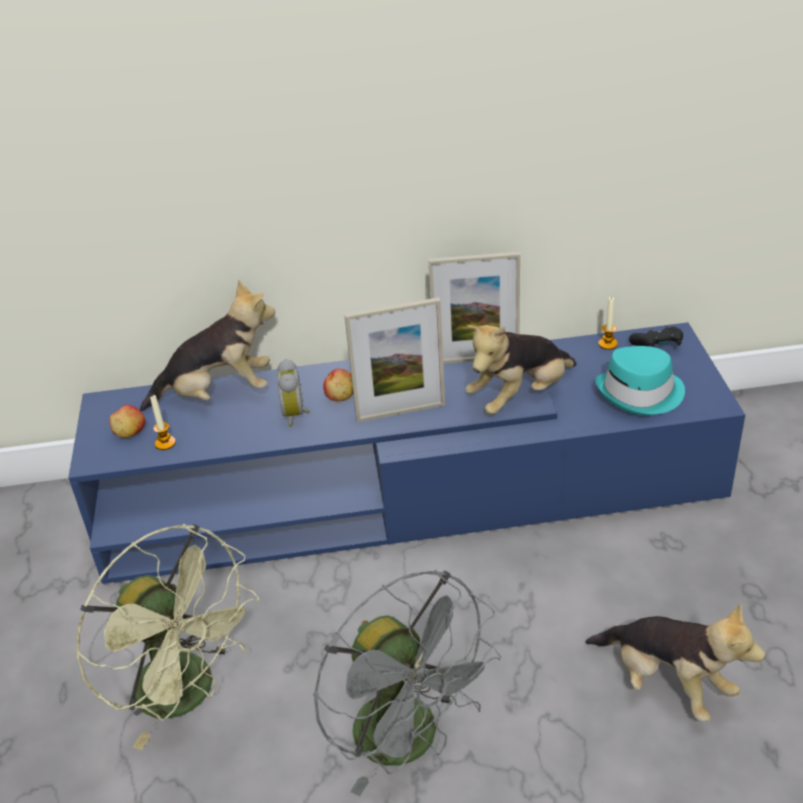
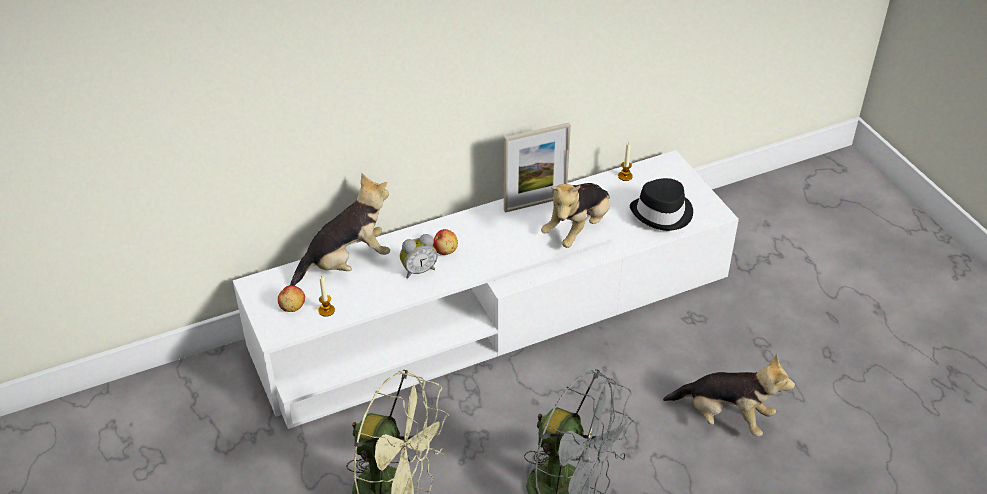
camera: 20 degrees left, 5 degrees up
(296, 414) = (418, 270): alarm clock -> alarm clock turned 90 degrees counterclockwise
(400, 412) = (497, 255): picture frame -> none
(408, 490) = (493, 312): blue tv stand -> white tv stand
(641, 393) = (662, 213): turquoise hat -> black hat
(657, 347) = (661, 173): black game controller -> none

